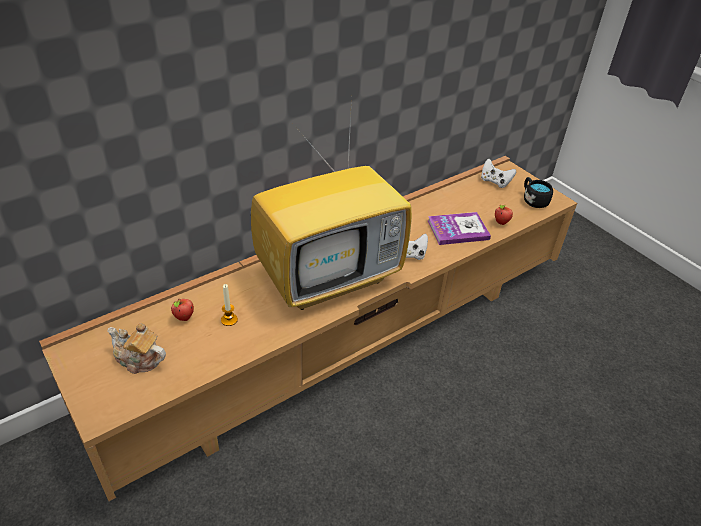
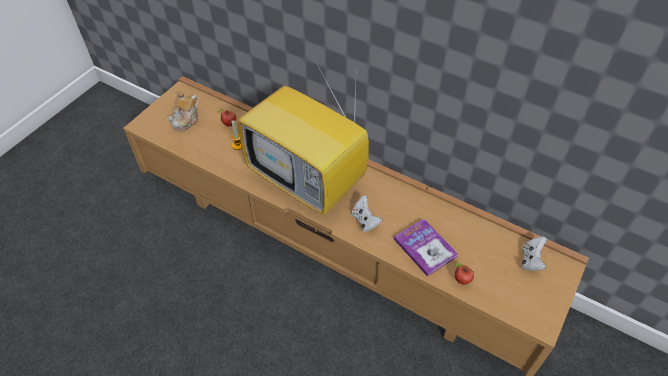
camera: 70 degrees right, 10 degrees up
(139, 360) = (187, 121): teapot -> teapot turned 150 degrees counterclockwise
(533, 200) = (524, 302): black mug -> none

